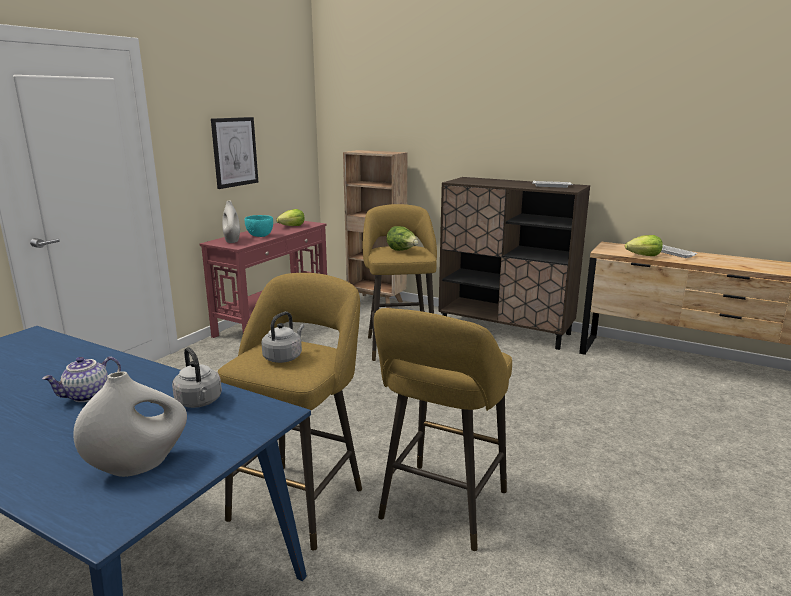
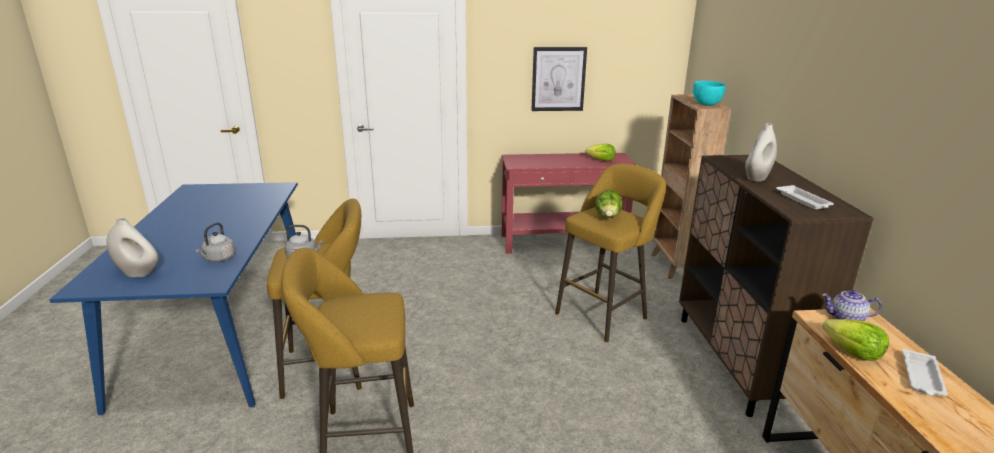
camera: 55 degrees right, 5 degrees up
(87, 396) = (211, 230): teapot -> teapot (846, 319)
(232, 241) = (524, 159): white vase -> white vase (757, 178)
(259, 236) = (553, 161): turquoise bowl -> turquoise bowl (706, 104)

